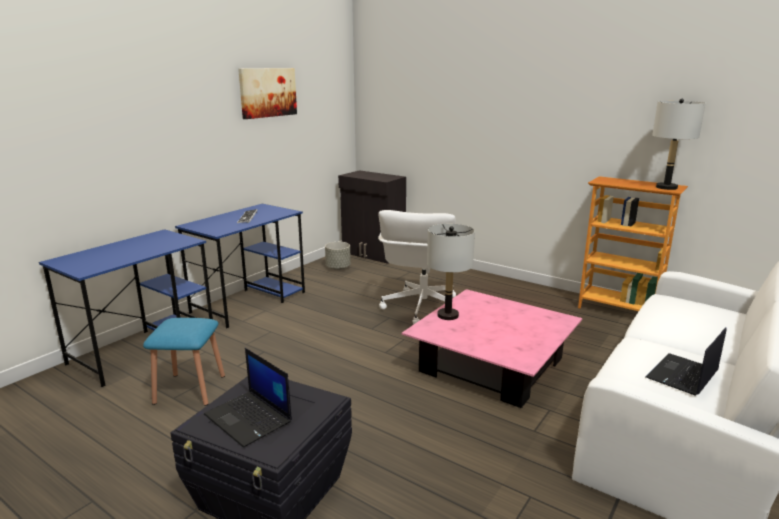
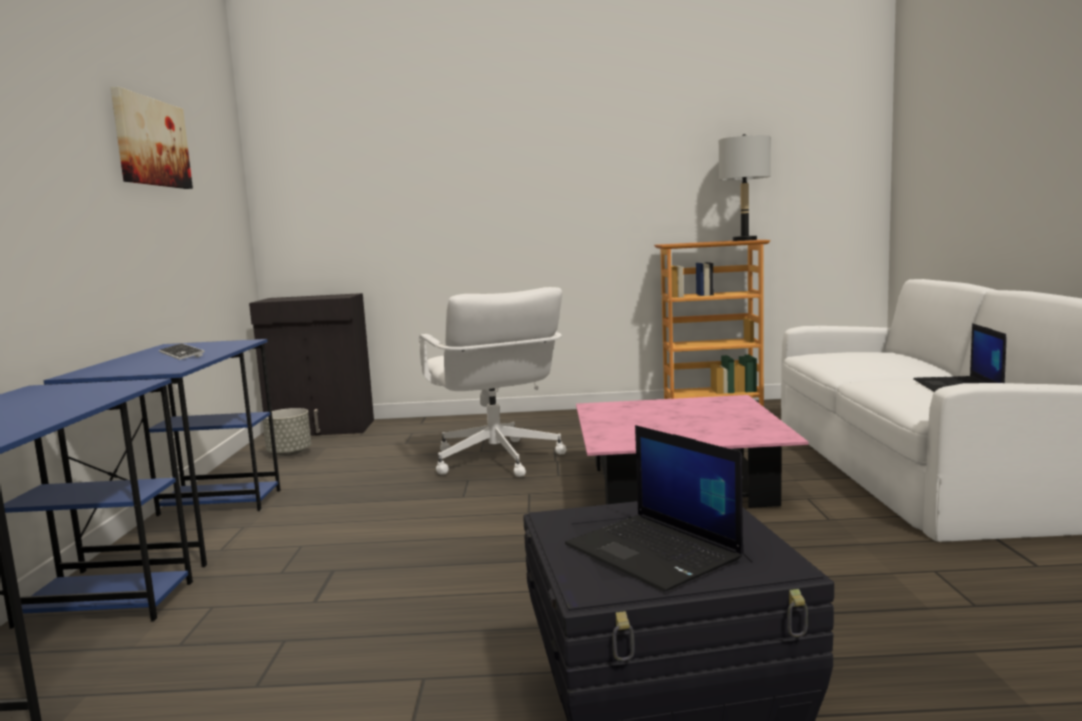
camera: 35 degrees left, 10 degrees down
(190, 389) = (271, 661): blue stool -> none
(249, 418) = (655, 552): laptop -> laptop turned 45 degrees clockwise
(447, 315) = (608, 426): grey table lamp -> none

